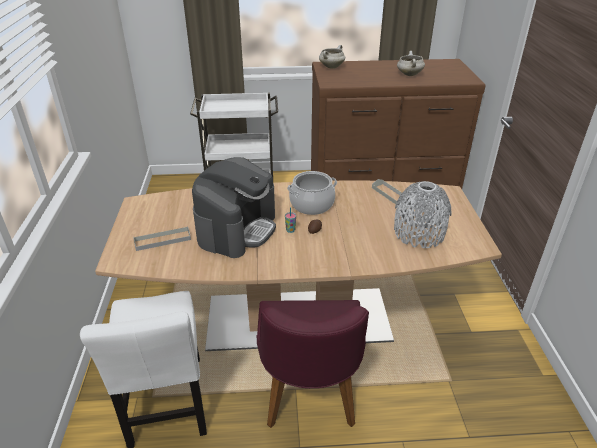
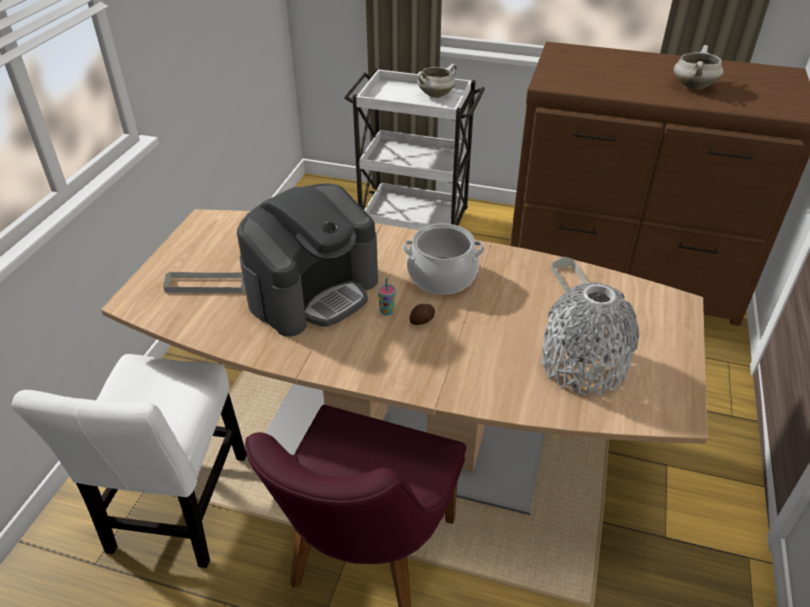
camera: 20 degrees right, 5 degrees up
(331, 67) = (570, 55): white cooking pot -> white cooking pot (436, 95)

